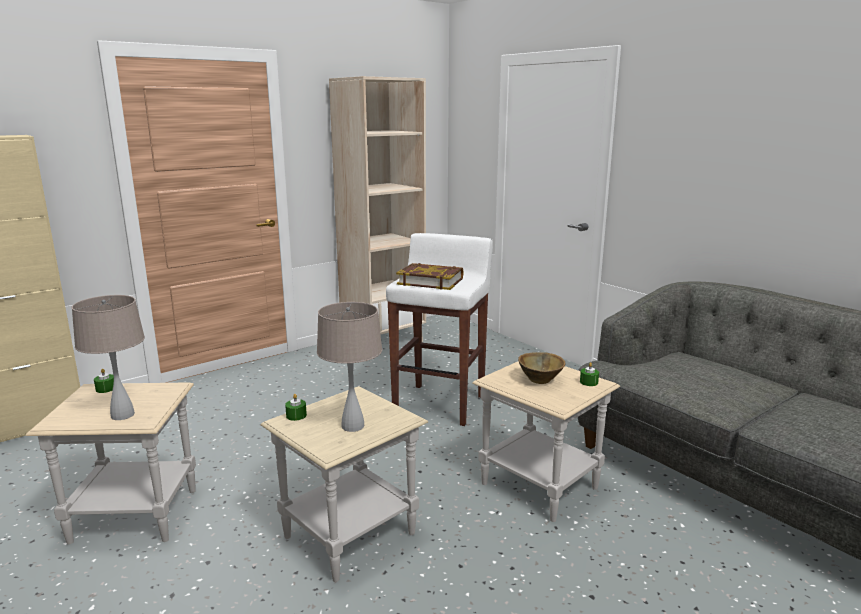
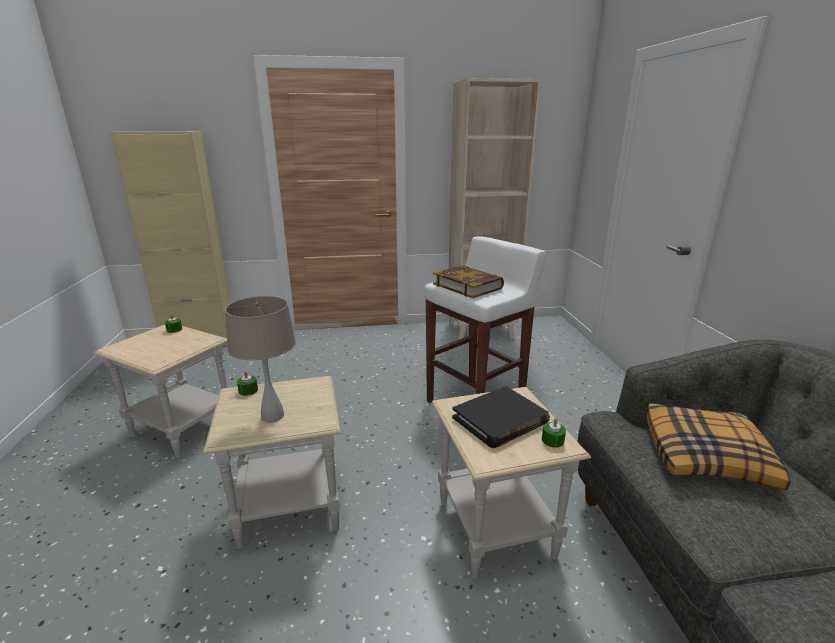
camera: 30 degrees right, 5 degrees up
(122, 415) = (153, 354): beige table lamp -> none
(540, 380) = (500, 420): brown bowl -> black book
(678, 368) = (706, 455): none -> pillow

